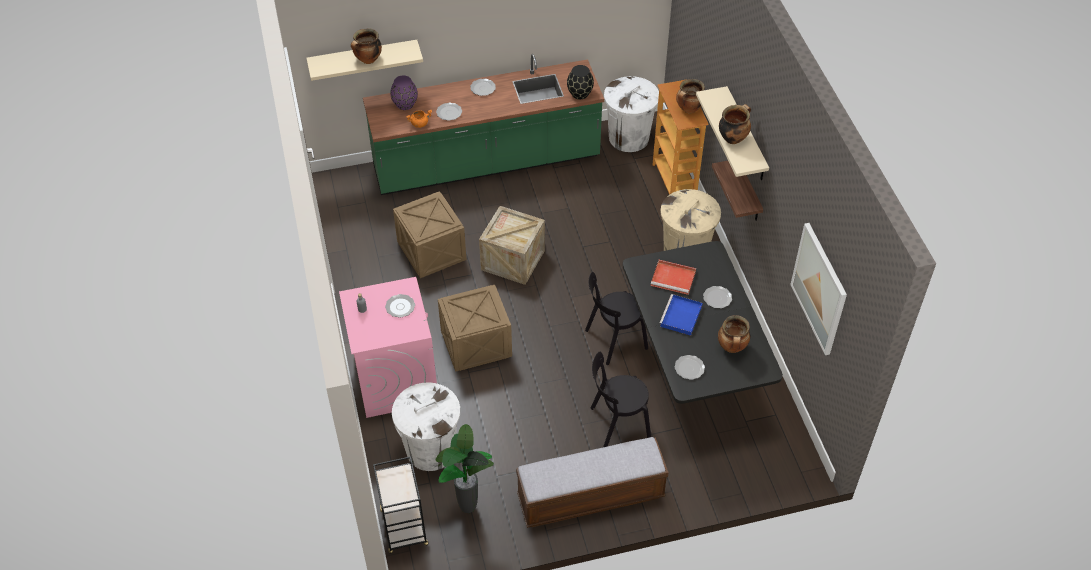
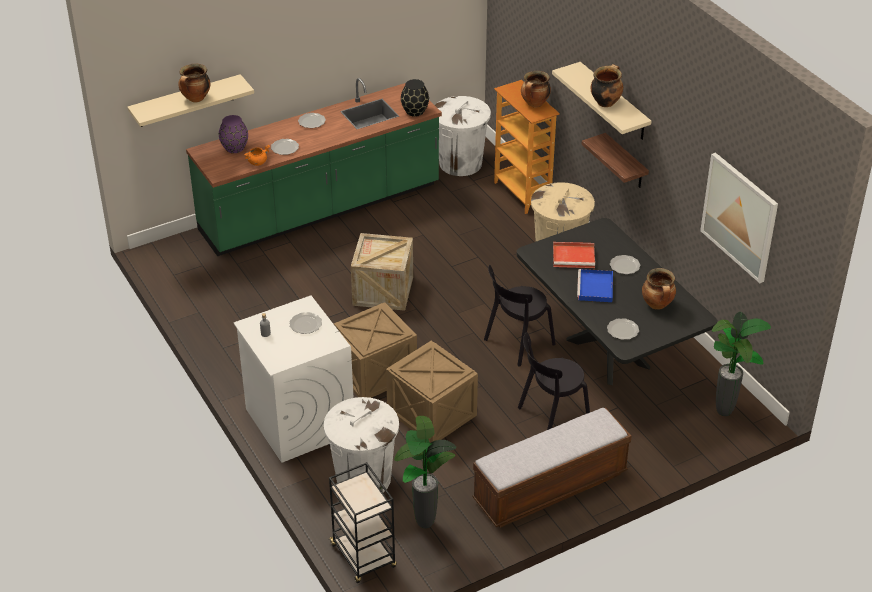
camera: 15 degrees left, 10 degrees down
(395, 379) = (299, 421): pink washing machine -> white washing machine
(432, 252) = (293, 298): crate -> crate (432, 415)
(779, 456) = (725, 413): none -> potted plant

